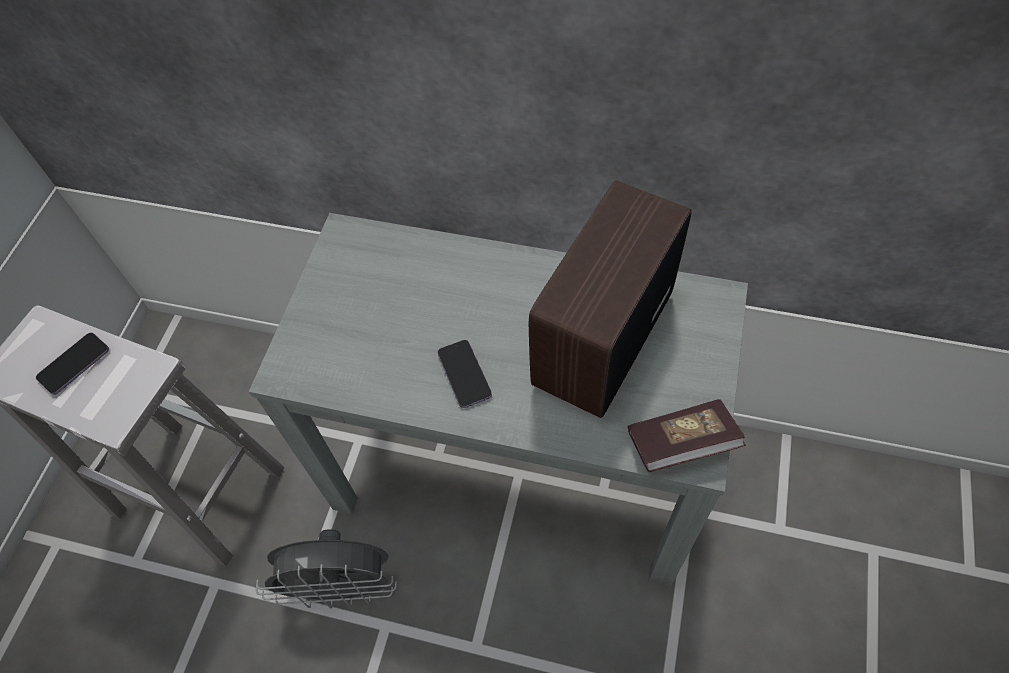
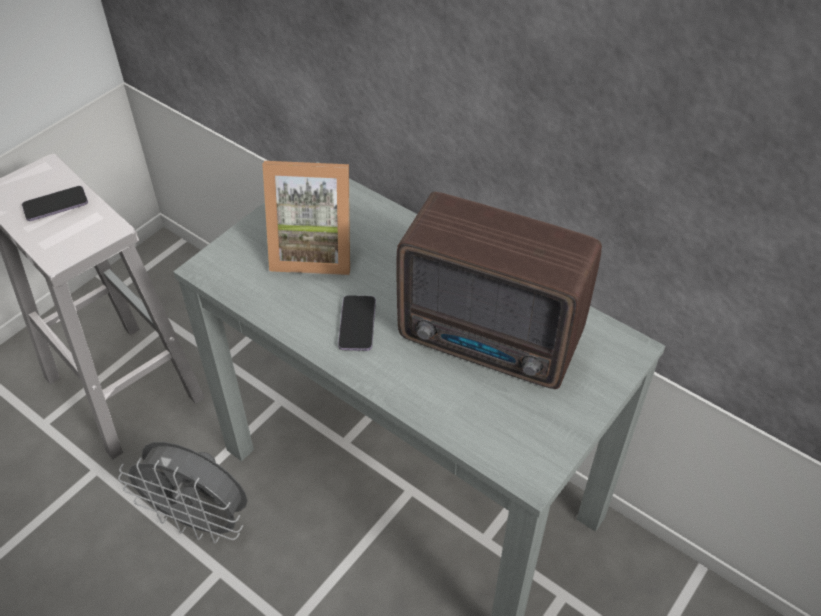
camera: 20 degrees right, 10 degrees down
(379, 313) = (313, 251): none -> picture frame
(598, 342) = (492, 343): radio -> radio turned 120 degrees counterclockwise
(681, 444) = (521, 455): book -> none

